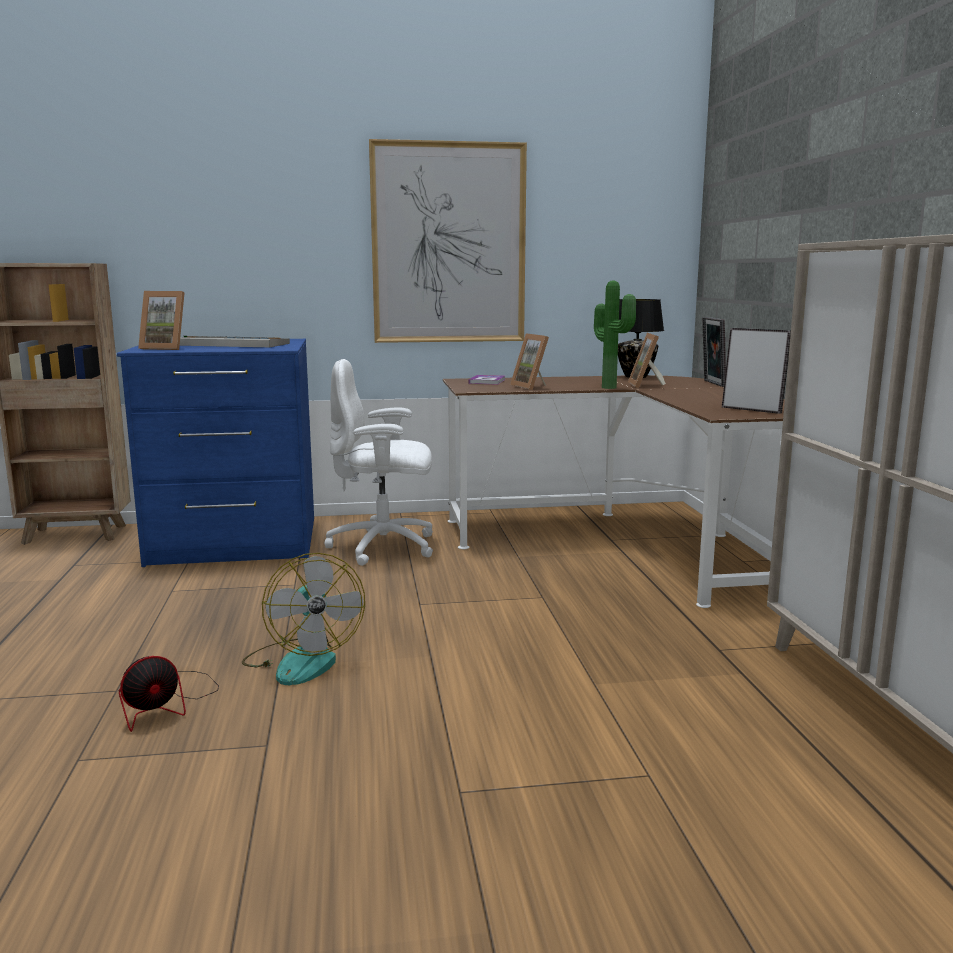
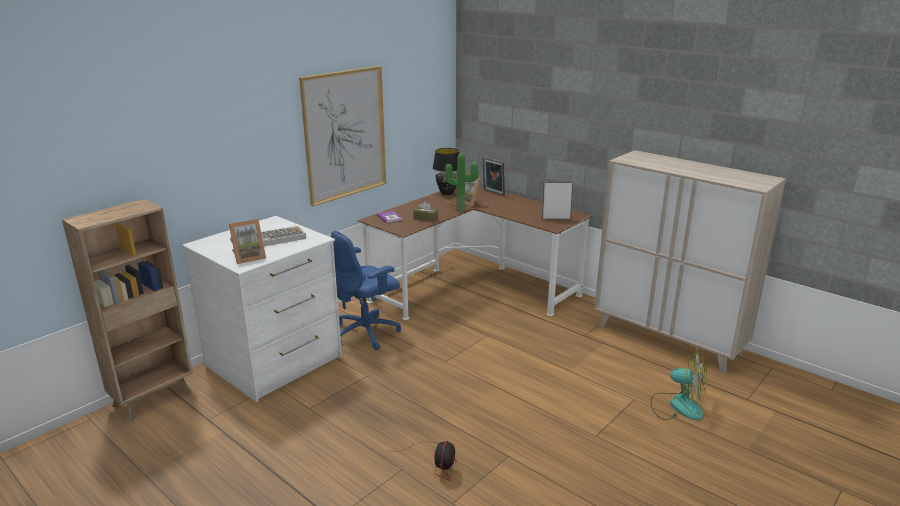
camera: 40 degrees left, 10 degrees up
(234, 541) = (275, 362): blue dresser -> white dresser
(302, 660) = (450, 414): fan -> fan (677, 405)
(385, 547) = (367, 333): white office chair -> blue office chair
(533, 387) = (425, 218): picture frame -> brown tissue box

